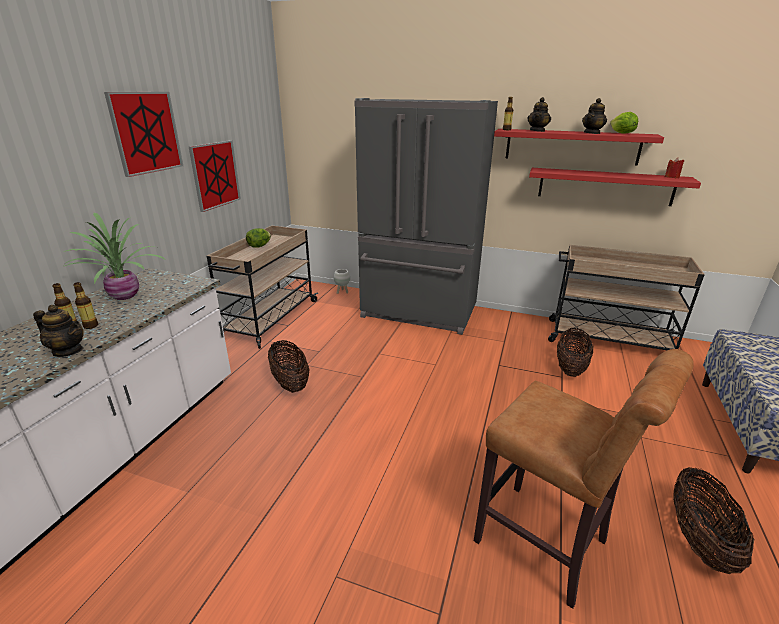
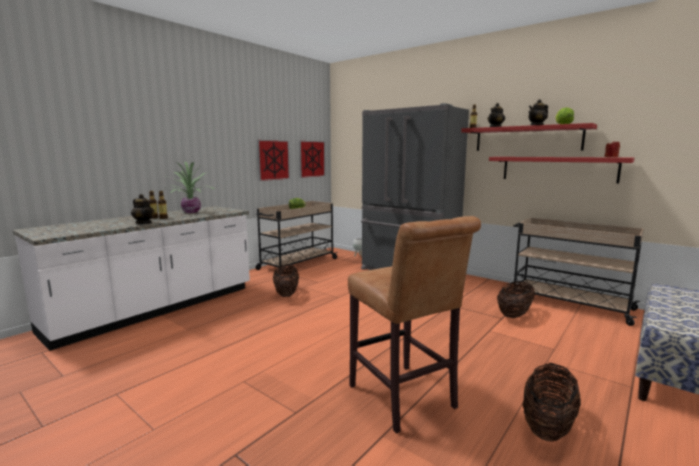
camera: 20 degrees right, 15 degrees down
(146, 132) = (230, 127): picture -> picture (312, 159)

